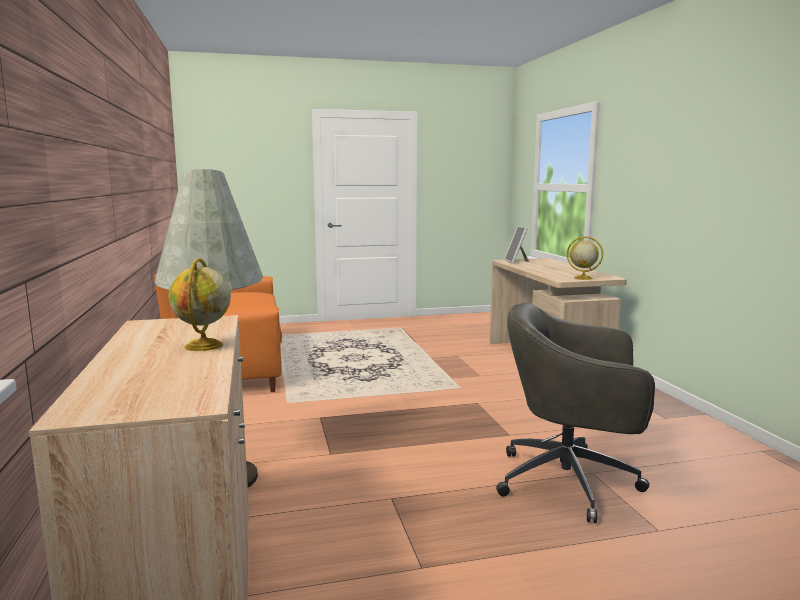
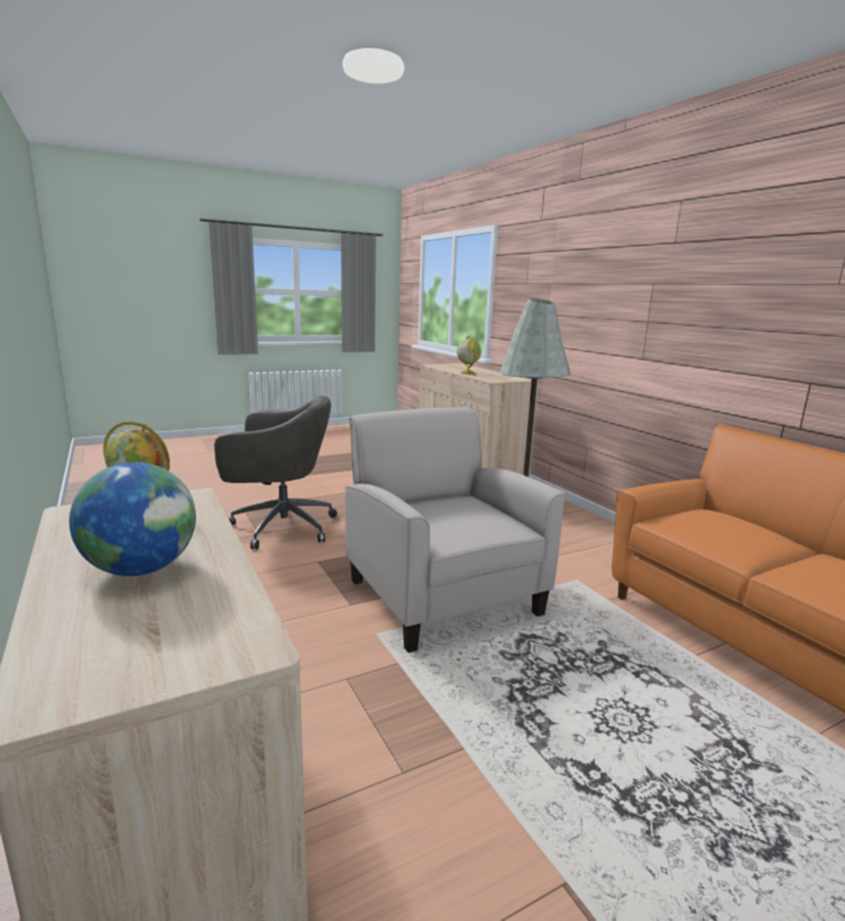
camera: 165 degrees right, 5 degrees up
(405, 402) = (442, 595): none -> beige armchair
(516, 261) = (209, 633): picture frame -> none
(551, 267) = (141, 569): none -> globe

